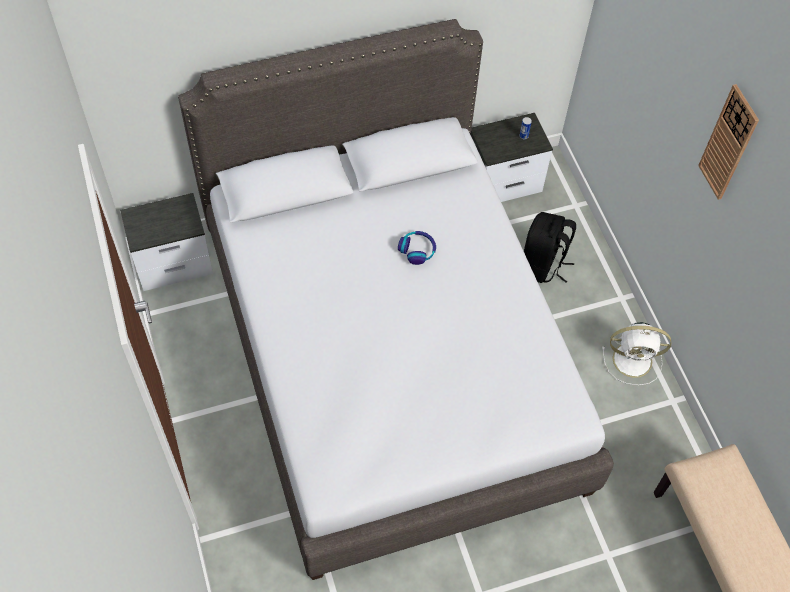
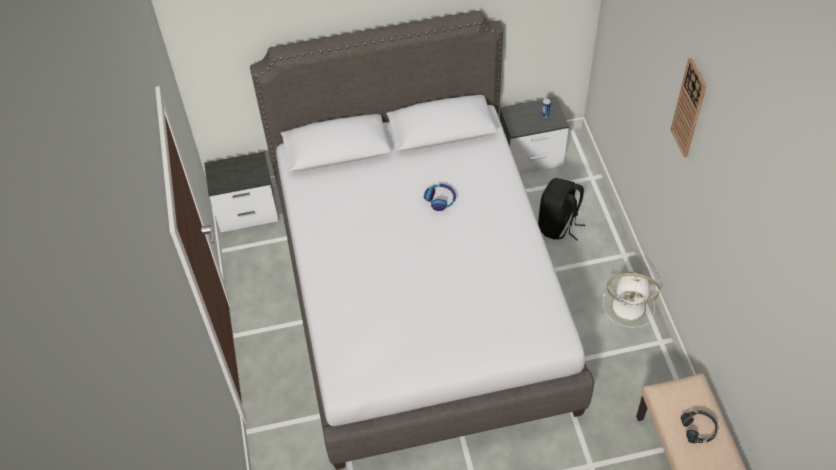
camera: 10 degrees right, 5 degrees down
(738, 513) = (699, 428): none -> black headphones

